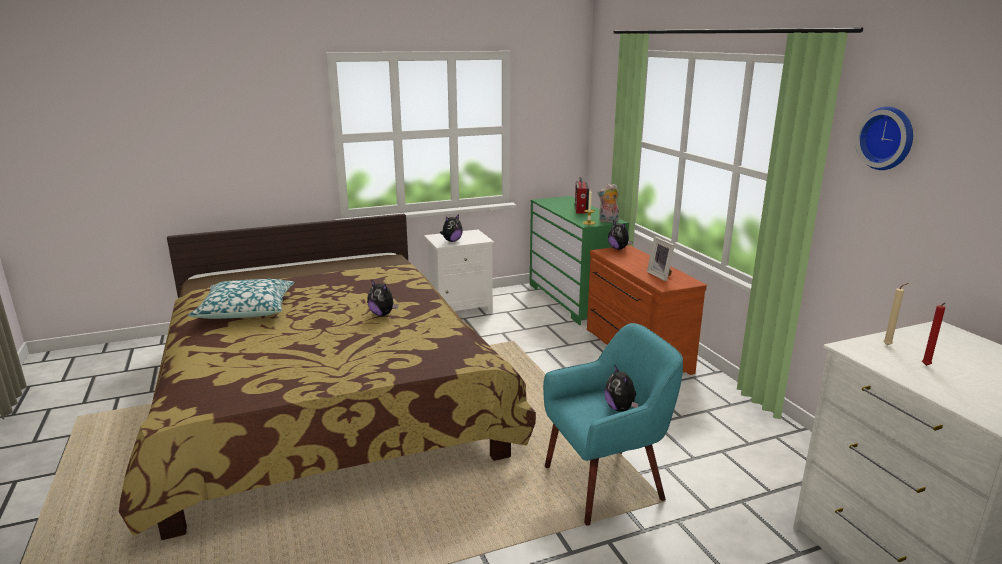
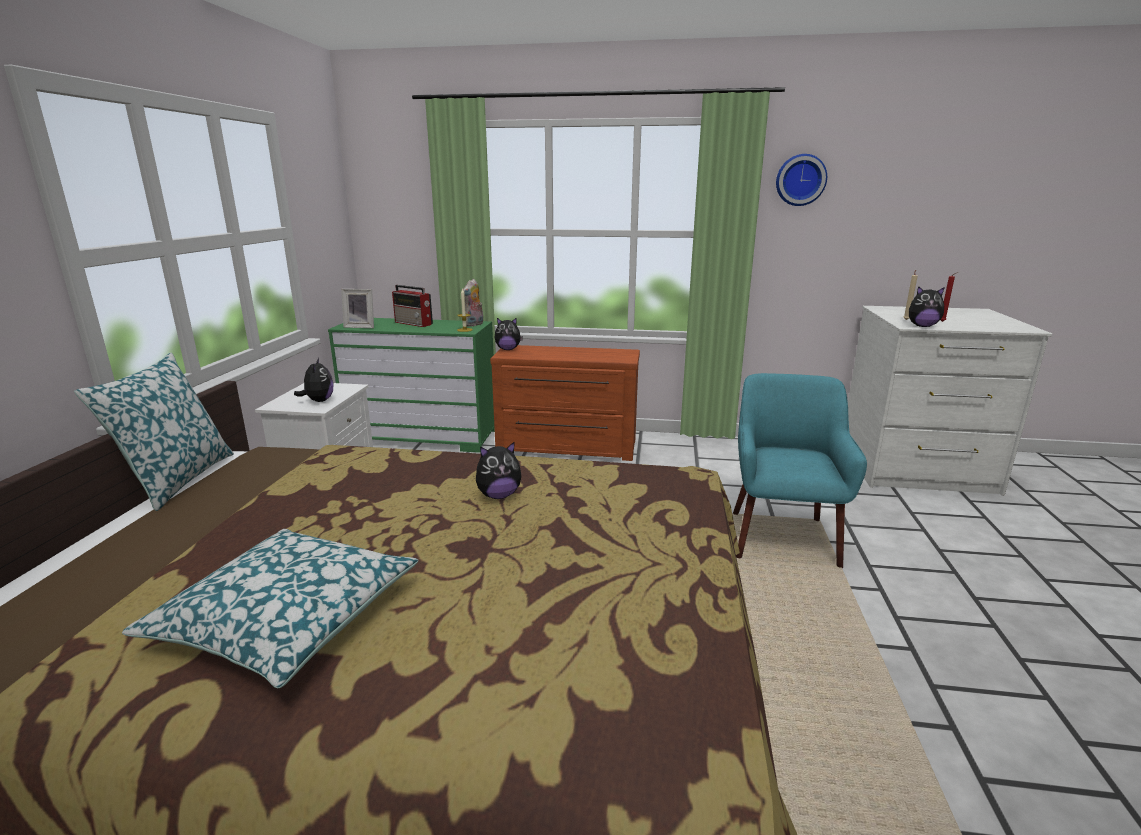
camera: 60 degrees left, 0 degrees up
(349, 255) = (177, 480): none -> pillow
(620, 409) = (798, 453): plush toy -> plush toy (922, 326)
(661, 275) = (600, 354): picture frame -> picture frame (361, 326)

